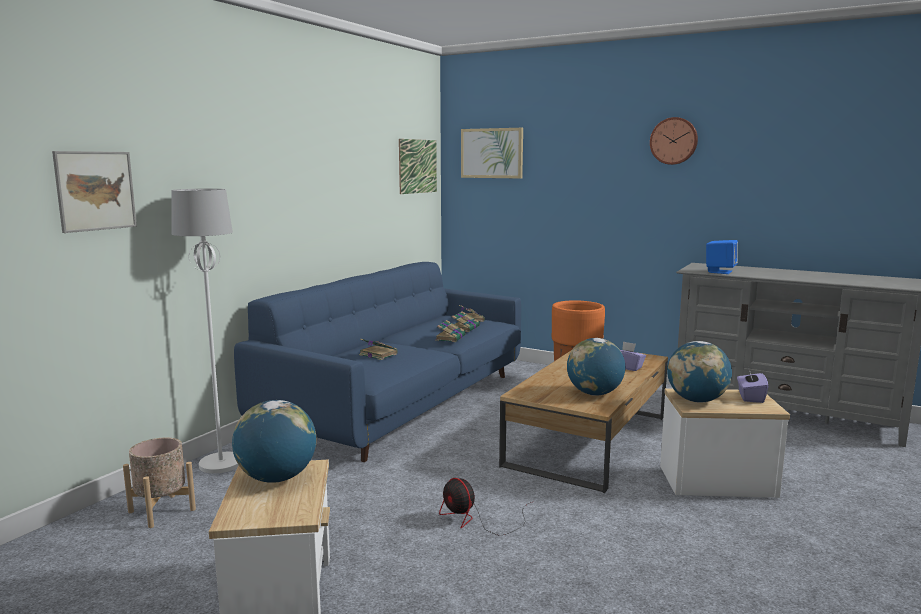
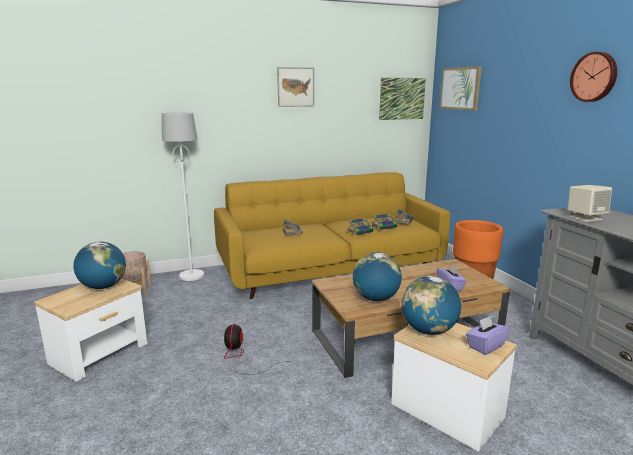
camera: 40 degrees right, 5 degrees up
(95, 191) = (123, 112): picture -> picture (295, 87)
(402, 403) = (331, 270): blue sofa -> yellow sofa
(720, 272) = (585, 218): blue speaker -> beige speaker

